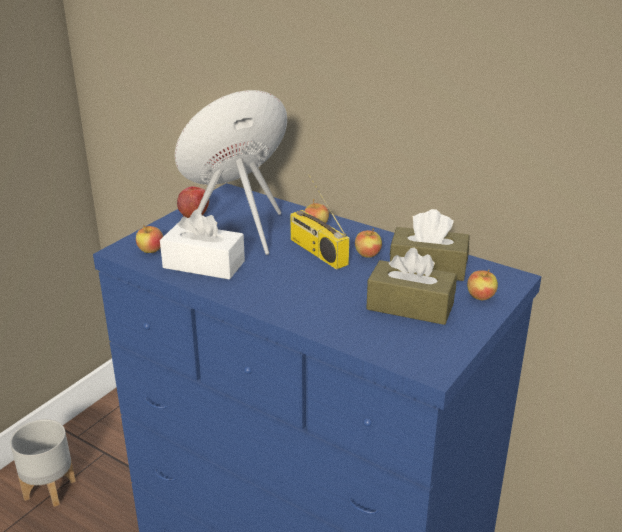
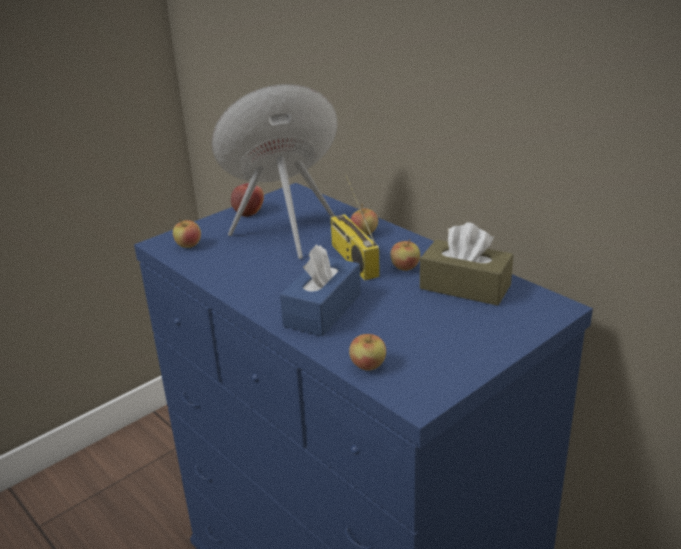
camera: 15 degrees right, 0 degrees up
(50, 488) = (129, 469): grey planter -> none
(204, 264) = (232, 264): white tissue box -> none
(311, 299) = (322, 310): none -> blue tissue box
(410, 306) = (425, 328): brown tissue box -> none
(480, 297) = (509, 325): apple -> apple (368, 366)

